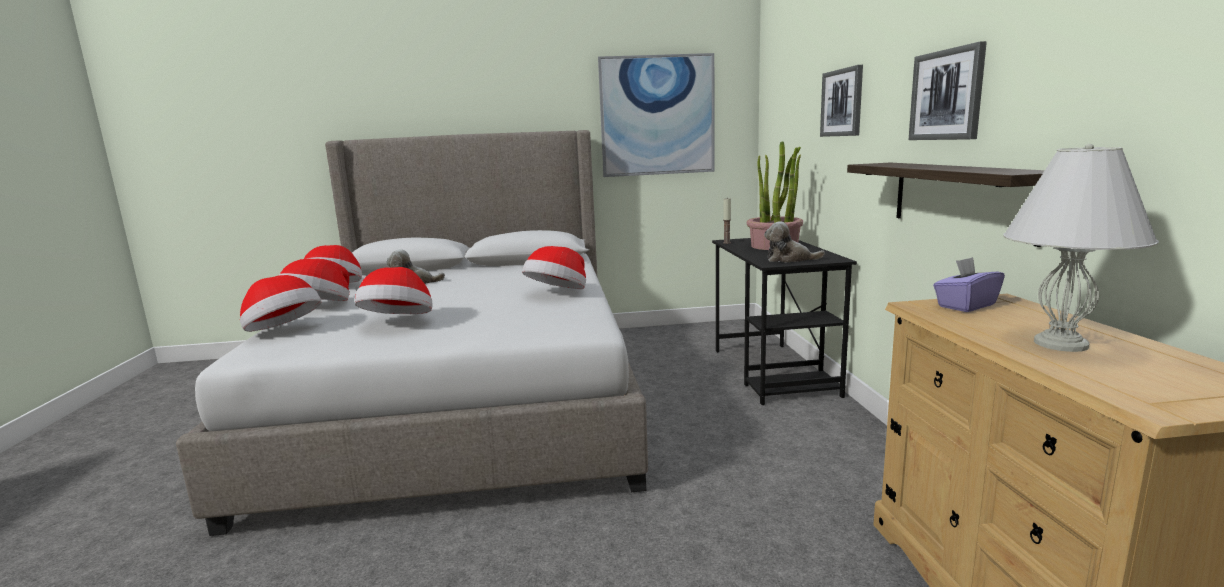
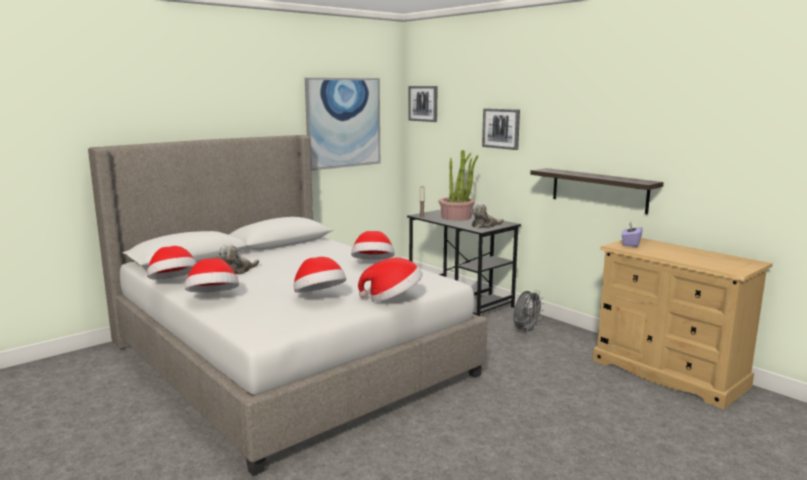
camera: 35 degrees left, 0 degrees up
(283, 332) = (243, 317): hat -> hat (393, 298)
(813, 440) = (526, 331): none -> grey fan
(947, 95) = (587, 137): picture -> picture (423, 103)
(1059, 344) = (684, 255): white table lamp -> none

